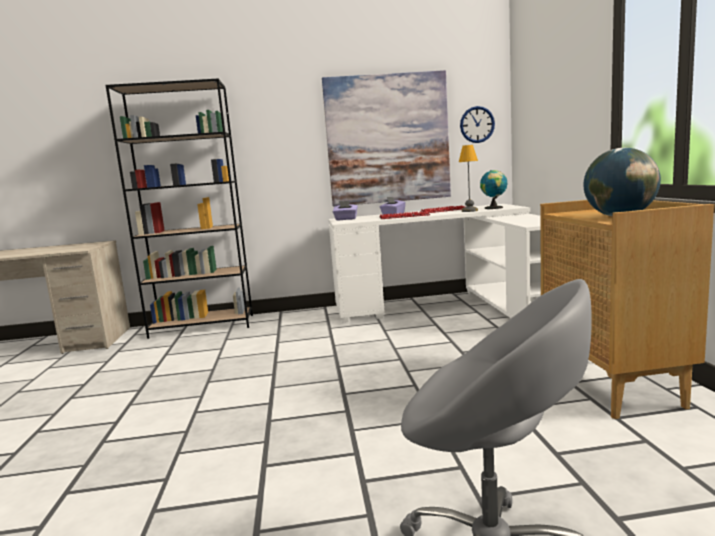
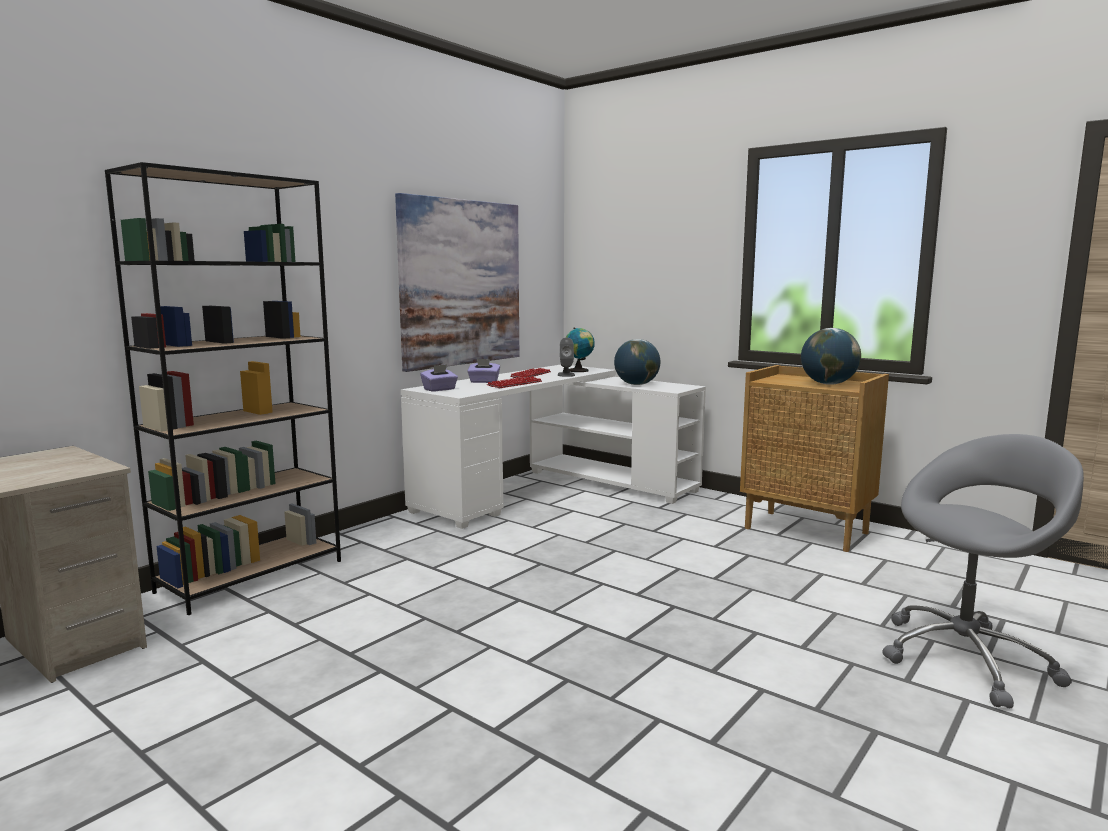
camera: 45 degrees left, 0 degrees up
(470, 211) = (566, 375): table lamp -> grey speaker
(477, 124) = (539, 272): wall clock -> none
(518, 220) = (636, 384): none -> globe

